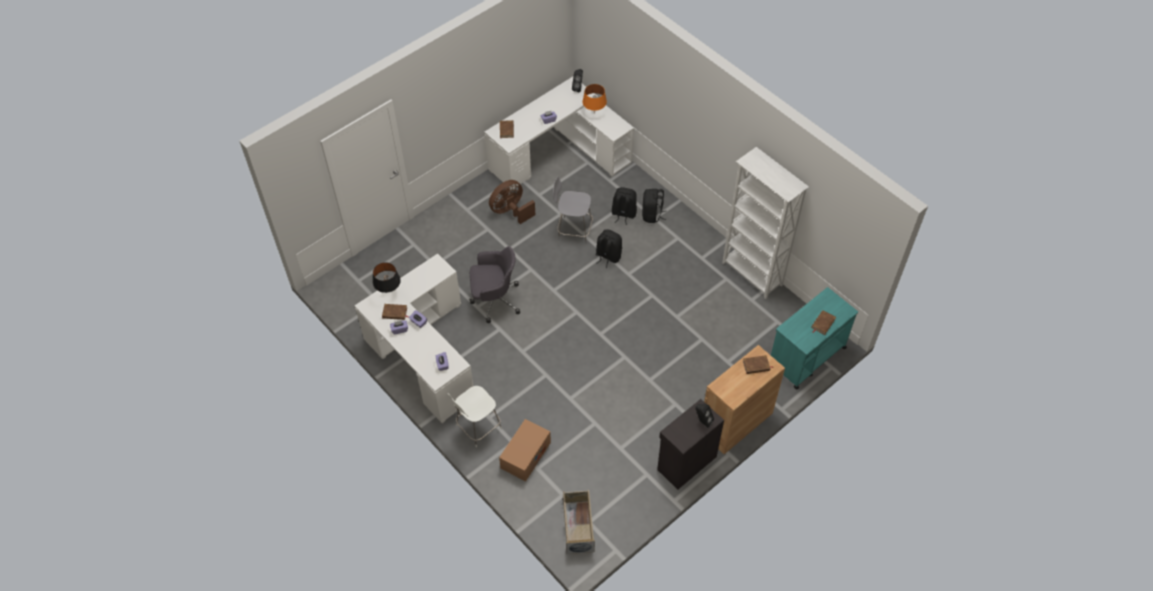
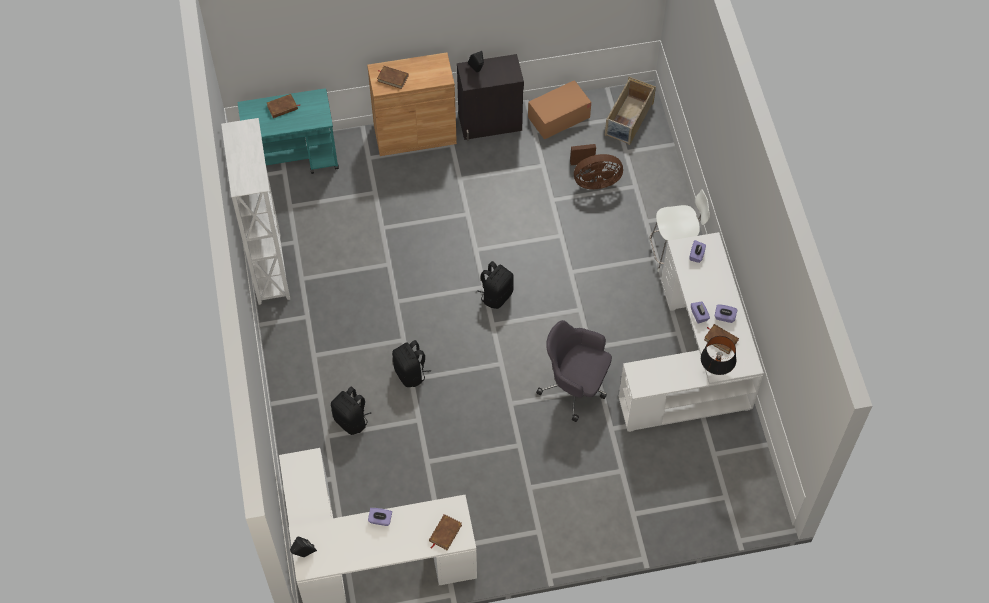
camera: 150 degrees left, 5 degrees up
(511, 211) = (485, 498): brown fan -> brown fan (594, 180)
(525, 455) = (640, 203): cardboard box -> cardboard box (559, 117)
(573, 230) = (426, 430): grey chair -> none
(594, 113) = (311, 506): orange table lamp -> none
(652, 215) = (319, 401): black backpack -> black backpack (496, 295)

